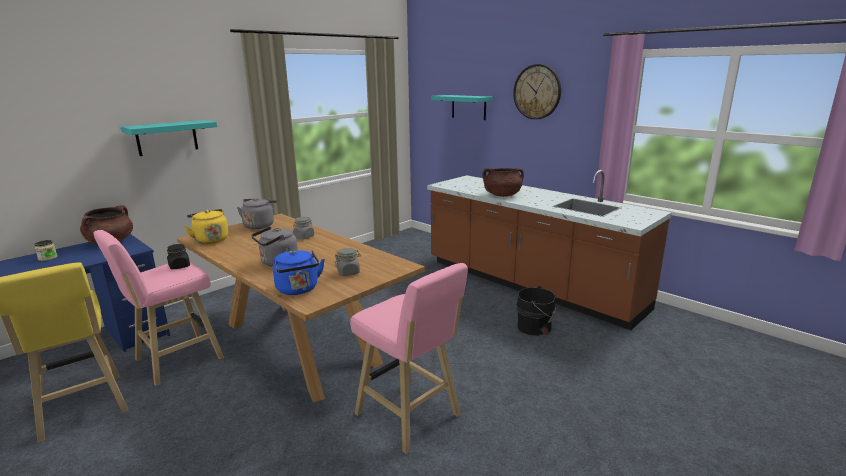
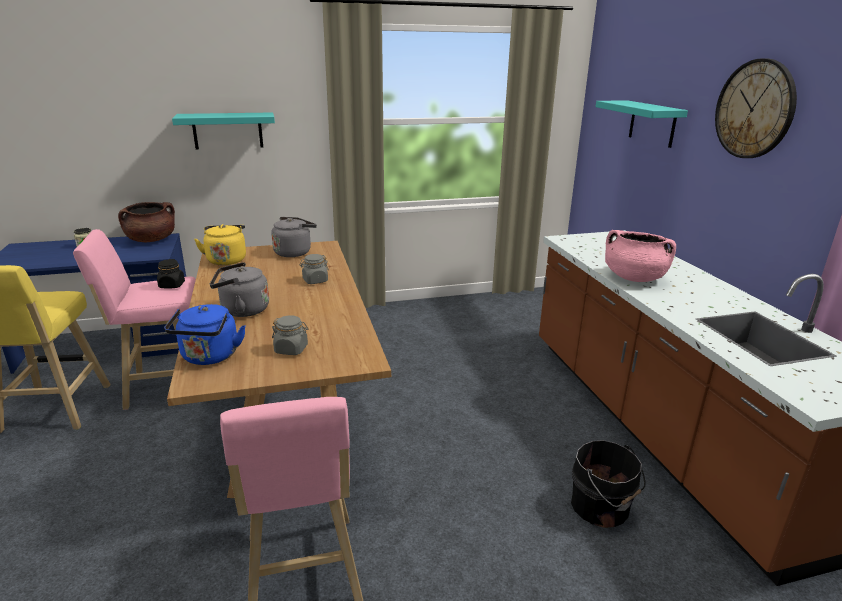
camera: 30 degrees right, 5 degrees up
(502, 195) = (634, 278): brown cooking pot -> pink cooking pot

